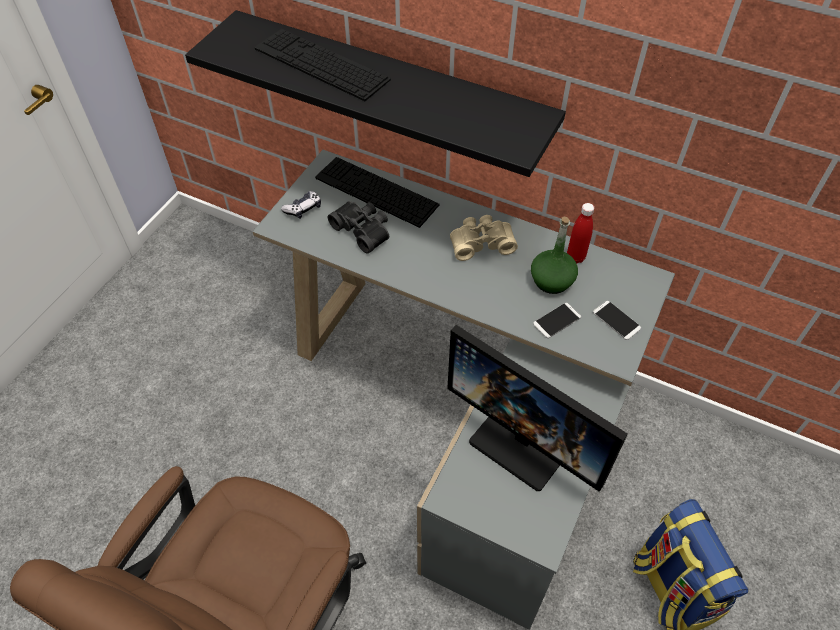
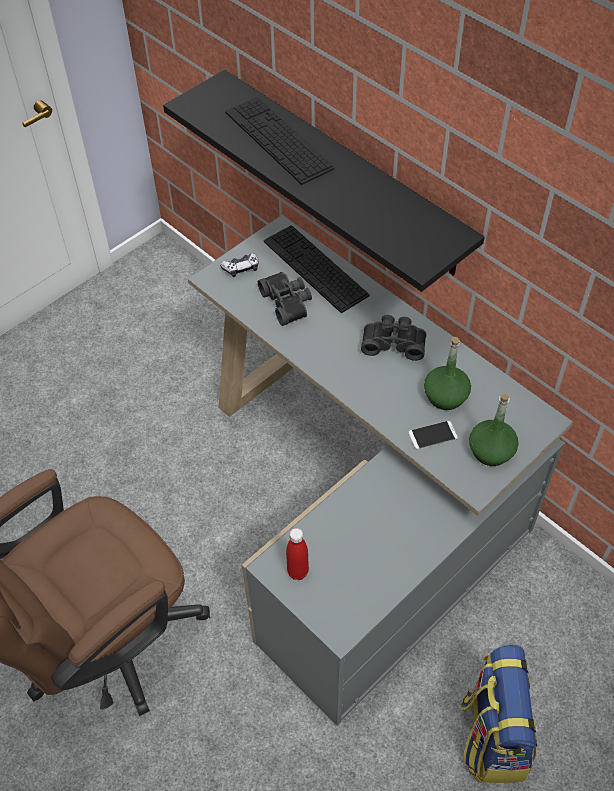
camera: 20 degrees right, 0 degrees up
(481, 242) = (393, 342): beige binoculars -> black binoculars
(524, 441) = (362, 538): monitor -> none
(575, 257) = (479, 380): red bottle -> red bottle (298, 572)
(616, 320) = (491, 451): phone -> green bottle

